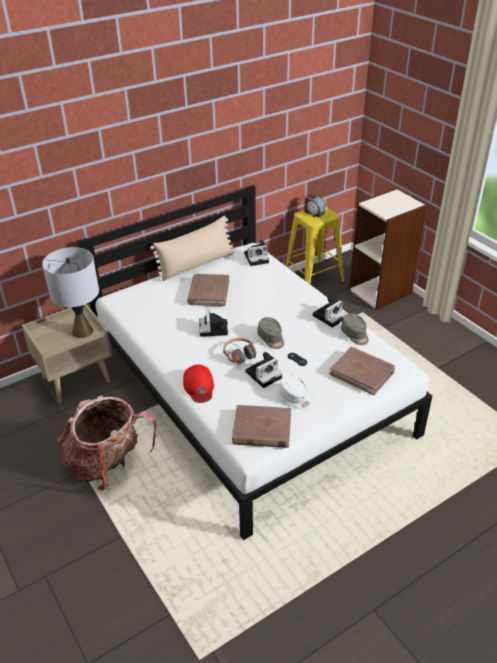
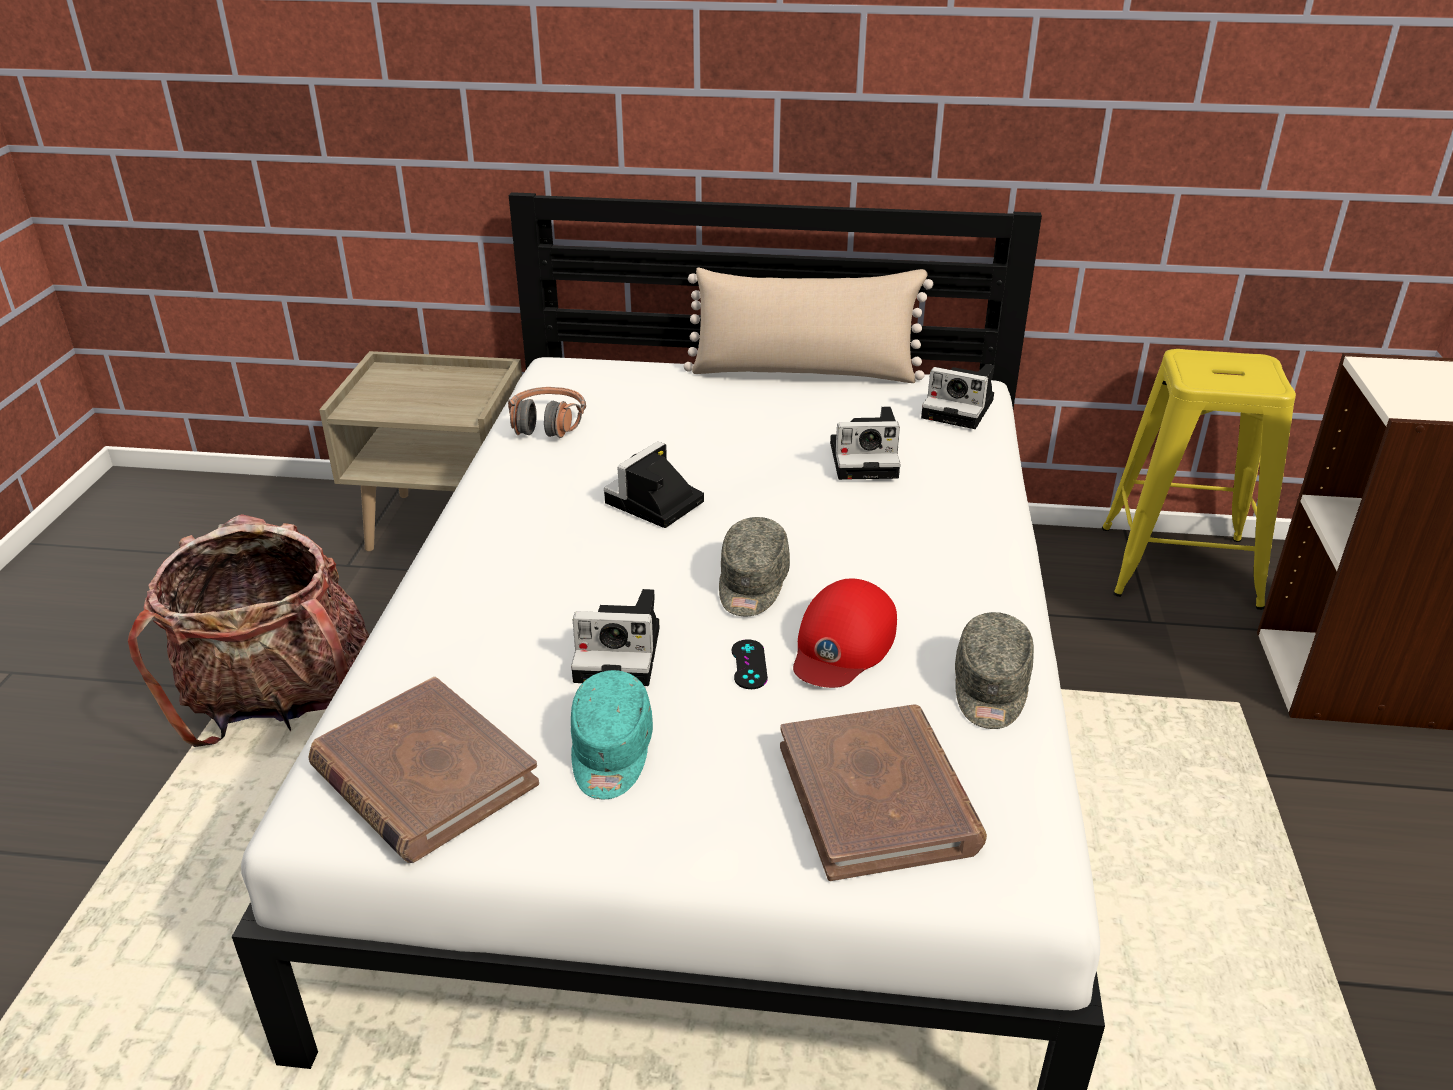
camera: 40 degrees right, 5 degrees down
(82, 331) = (448, 406): grey table lamp -> none
(199, 386) = (450, 599): red cap -> red cap (842, 644)
(208, 292) = (752, 430): brown book -> none
(239, 355) = (630, 582): headphones -> headphones (547, 424)
(295, 398) = (610, 753): white cap -> turquoise cap
(313, 212) = (1224, 364): alarm clock -> none
(330, 316) = (978, 609): camera -> camera (867, 459)

